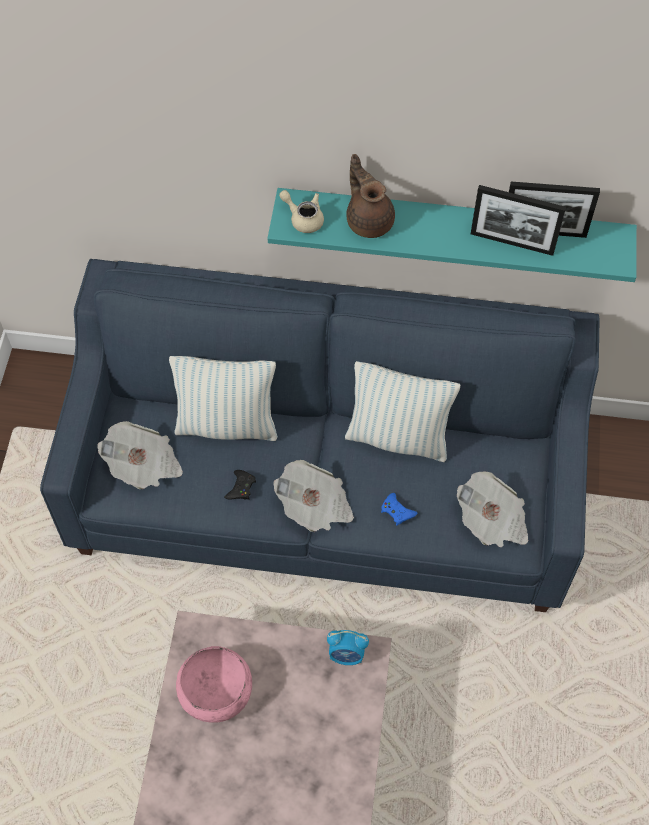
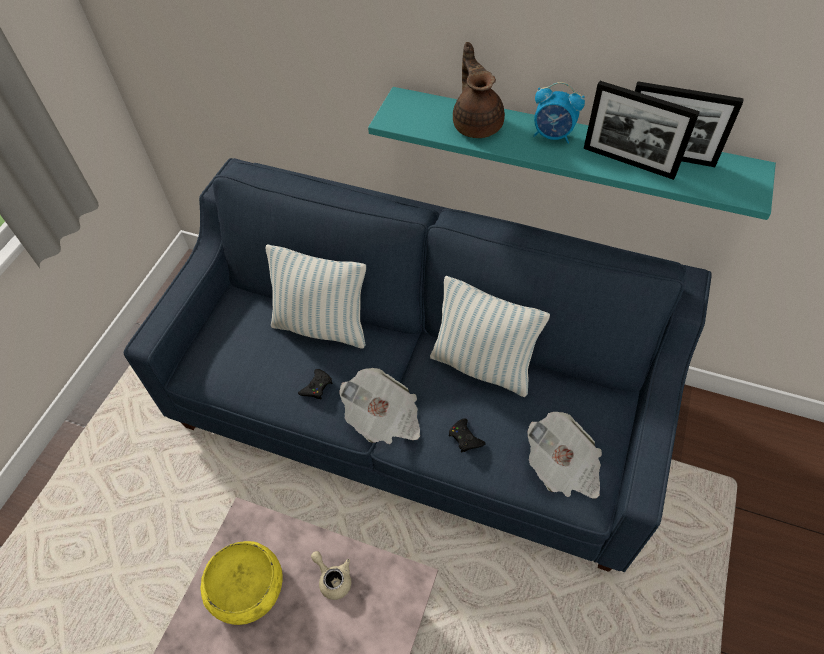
camera: 15 degrees right, 5 degrees down
(144, 466) = (233, 350): newspaper -> none
(216, 690) = (247, 587): pink bowl -> yellow bowl
(303, 218) = (410, 114): beige teapot -> beige teapot (333, 578)
(346, 654) = (388, 578): alarm clock -> alarm clock (553, 135)
(397, 511) = (465, 438): blue game controller -> black game controller

